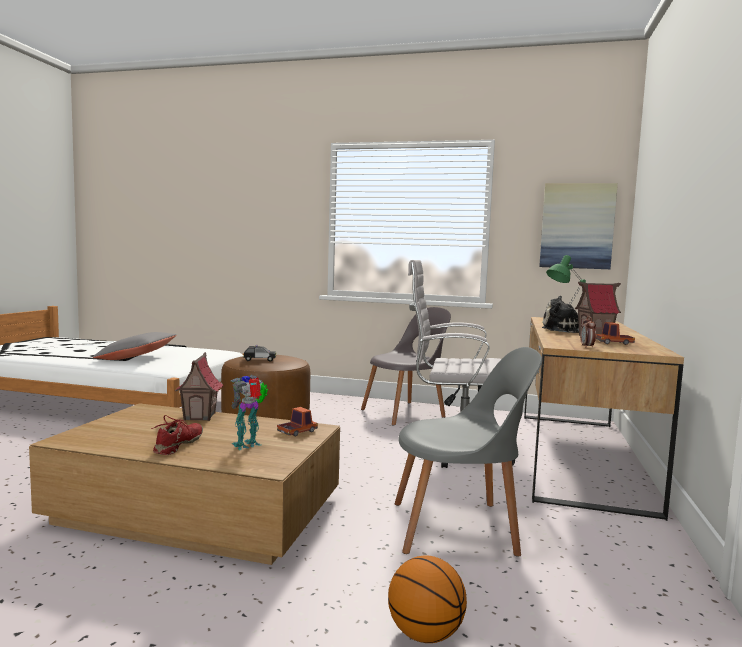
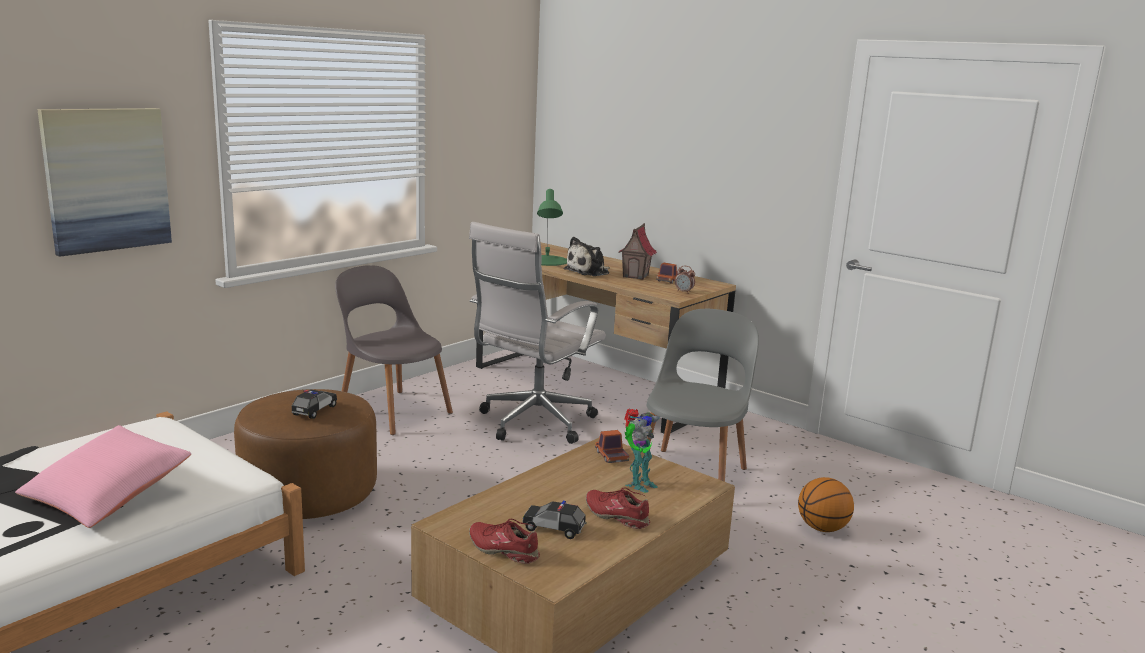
camera: 65 degrees left, 10 degrees up
(107, 424) = (504, 550): none -> red shoe
(136, 357) = (107, 495): grey pillow -> pink pillow
(147, 431) = (554, 528): none -> toy car
(200, 416) = (515, 494): toy house -> none
(248, 445) = (638, 484): toy robot -> toy robot turned 120 degrees counterclockwise
(405, 413) = (392, 410): grey chair -> grey chair turned 45 degrees counterclockwise
(577, 226) = (498, 142): picture -> picture (107, 179)

